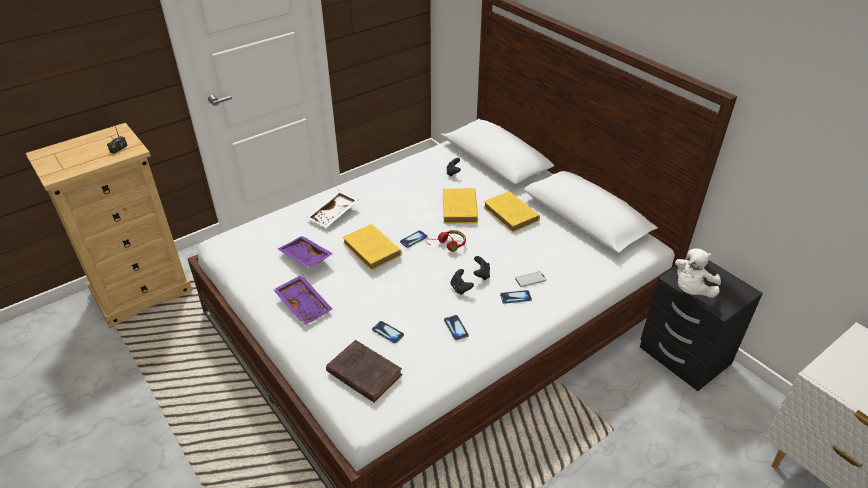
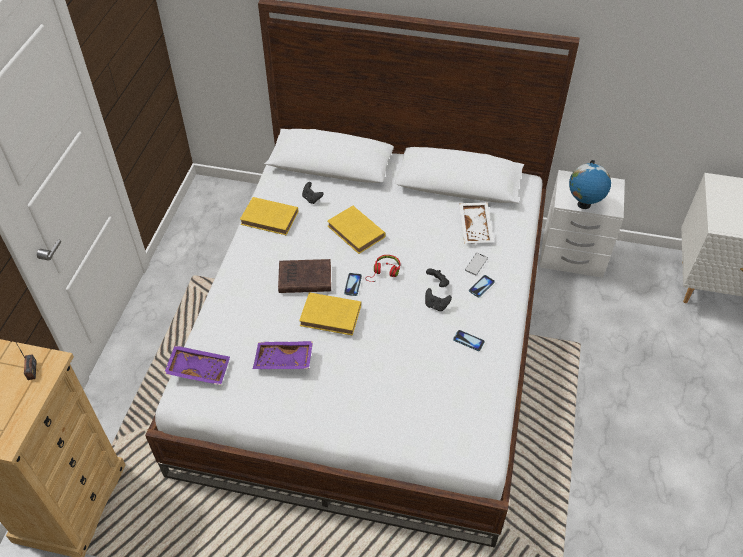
camera: 40 degrees left, 10 degrees up
(304, 305) = (333, 402): purple tray -> purple tray (199, 368)
(334, 214) = (256, 303): white tray -> white tray (476, 227)
(363, 373) = (444, 424): brown book -> brown book (303, 279)
(388, 332) = (424, 379): phone -> none
(512, 215) = (403, 213): yellow book -> yellow book (271, 218)
(684, 356) = (572, 255): black nightstand -> white nightstand
(691, 290) = (583, 205): white plush toy -> globe

